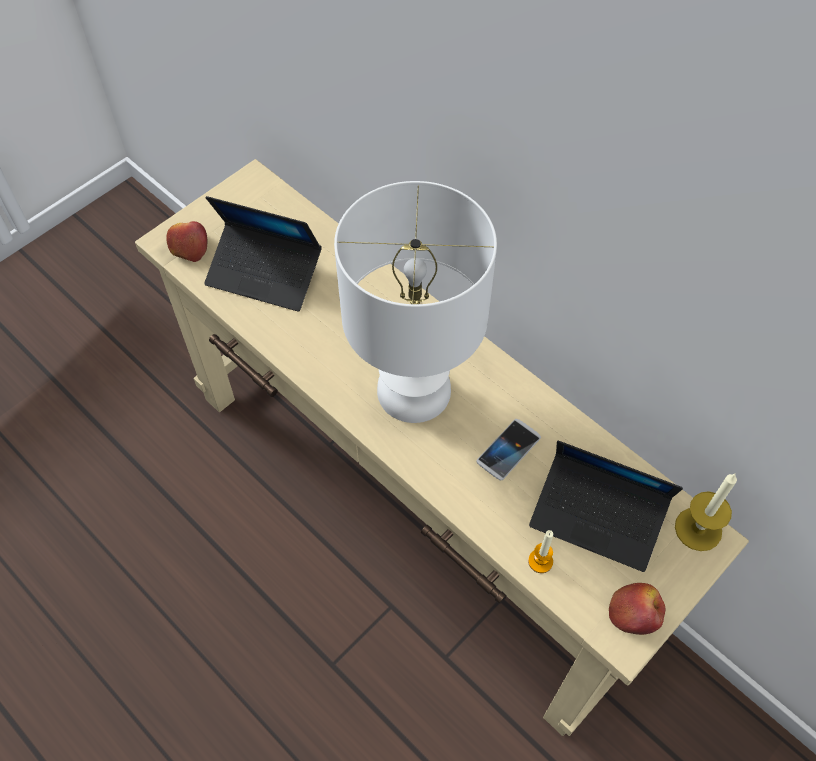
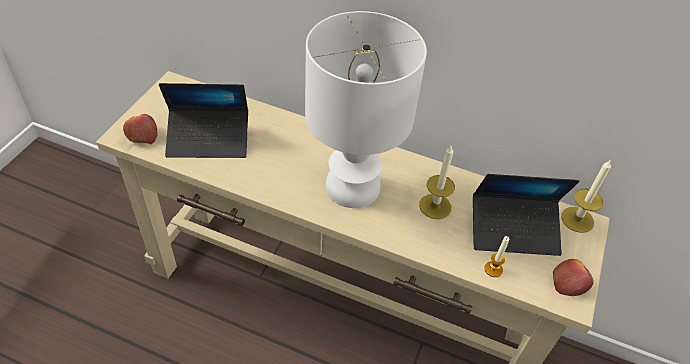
camera: 25 degrees left, 10 degrees down
(508, 450) = (435, 206): phone -> candle

